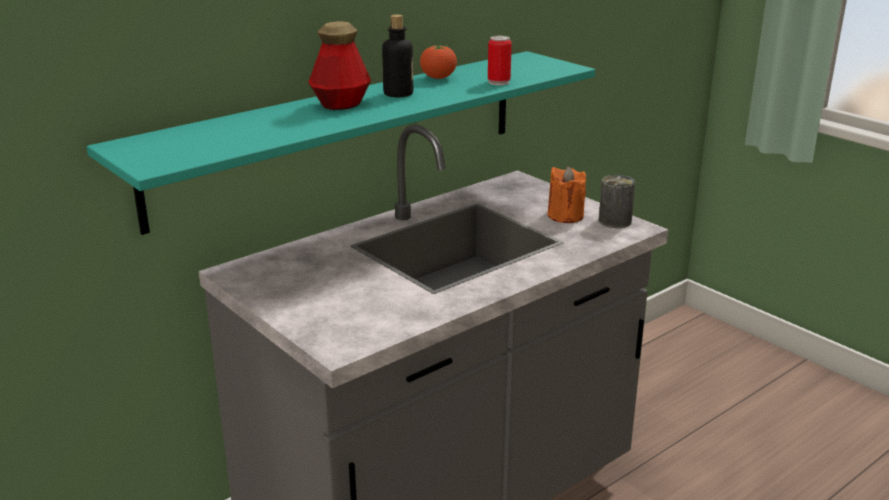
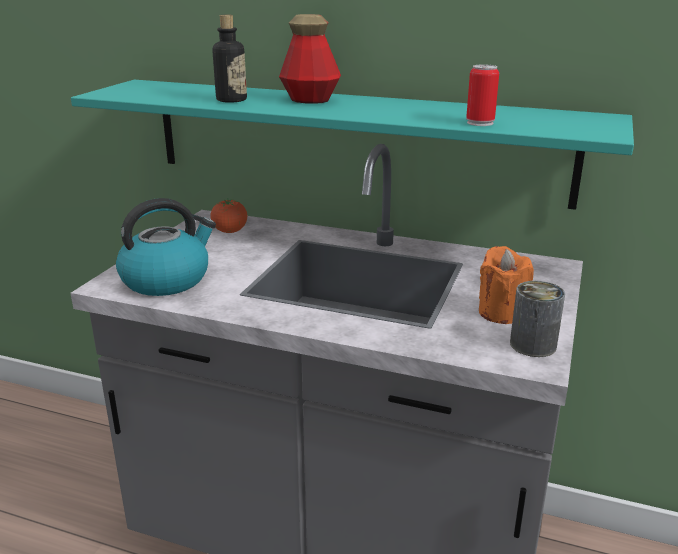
camera: 60 degrees right, 0 degrees up
(362, 318) = (167, 279): none -> kettle
(398, 94) = (371, 106): bottle -> bottle (231, 100)
(438, 78) = (448, 107): tomato -> tomato (230, 231)

